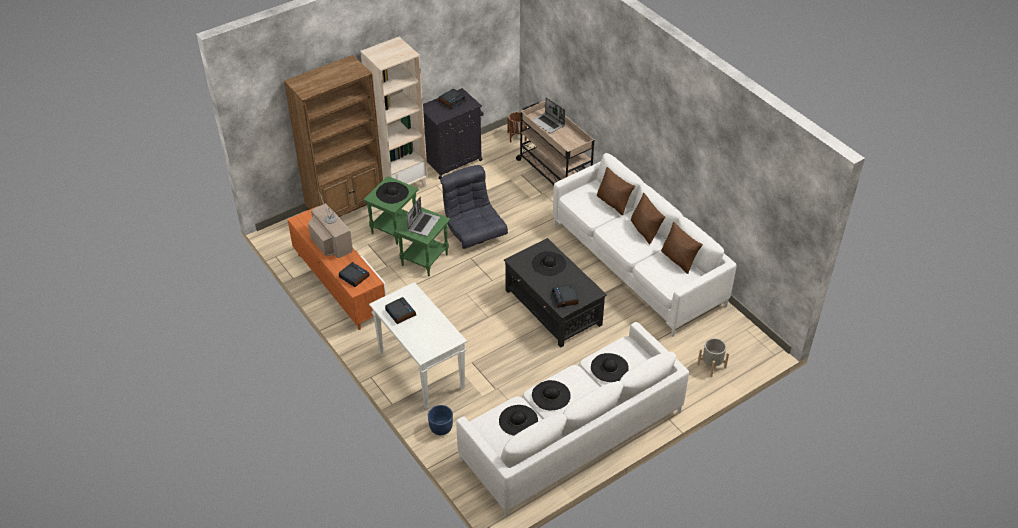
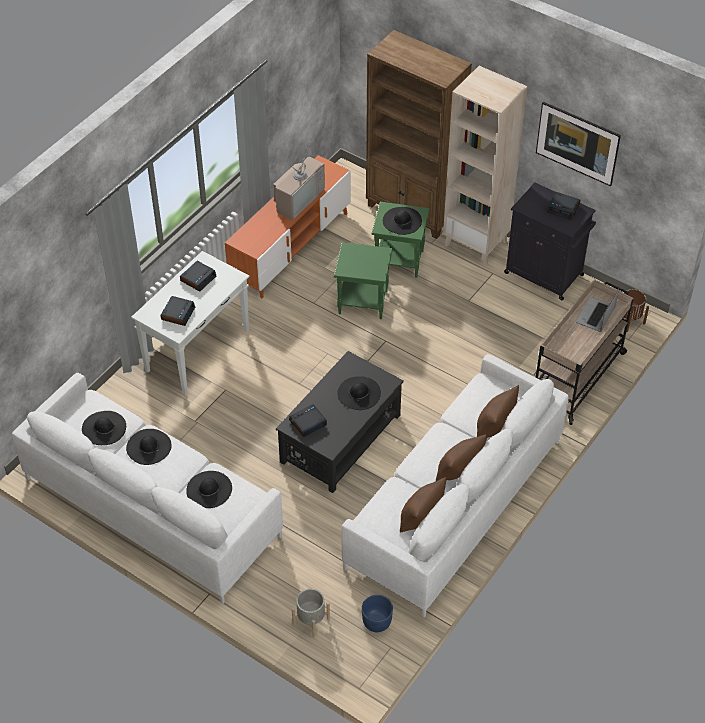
camera: 70 degrees right, 5 degrees up
(354, 277) = (255, 233): alarm clock -> alarm clock (178, 313)
(423, 224) = (364, 262): laptop -> none
(440, 60) = (575, 156): none -> picture
(441, 428) = (125, 391): blue planter -> blue planter (376, 622)
(474, 232) = (430, 331): grey armchair -> none

